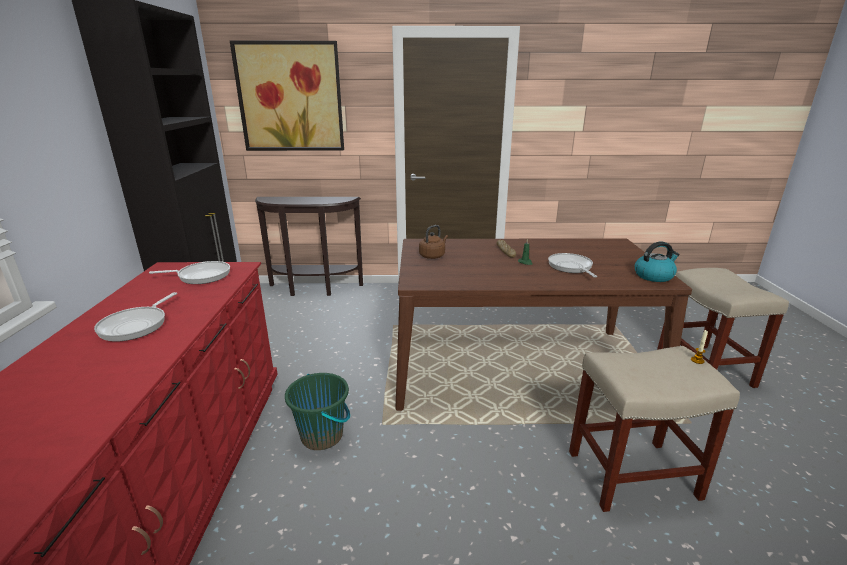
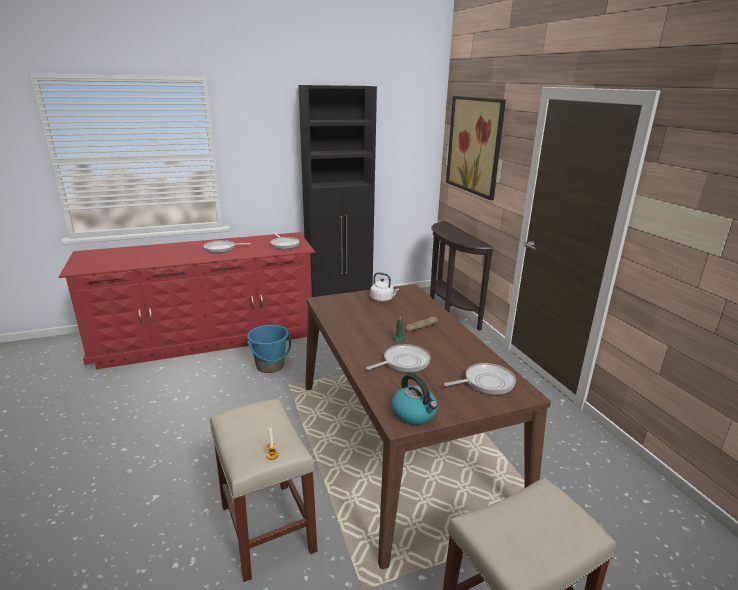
camera: 70 degrees right, 0 degrees up
(322, 435) = (270, 366): green bucket -> blue bucket
(433, 256) = (383, 299): brown kettle -> white kettle
(604, 248) = (486, 382): none -> frying pan

